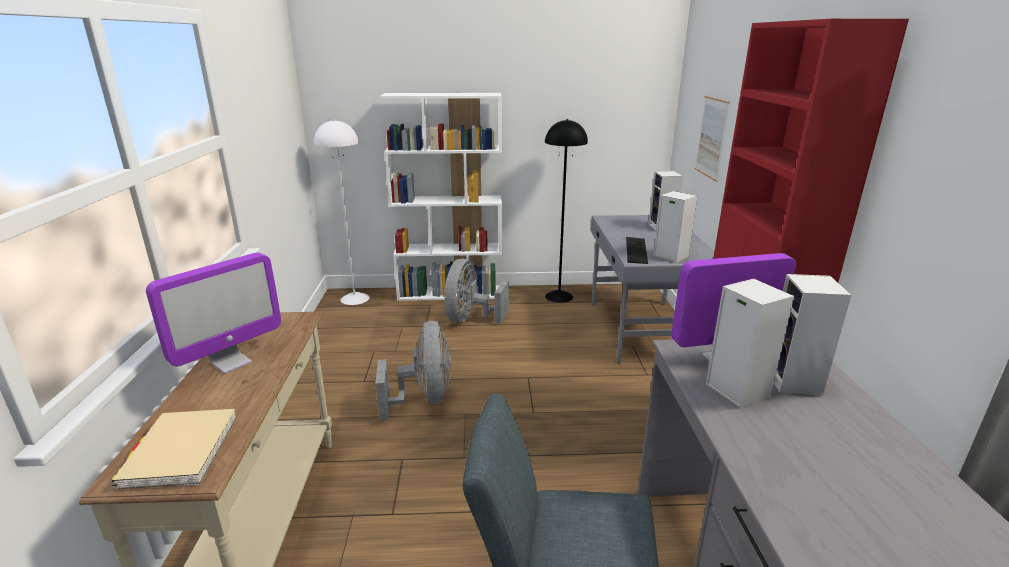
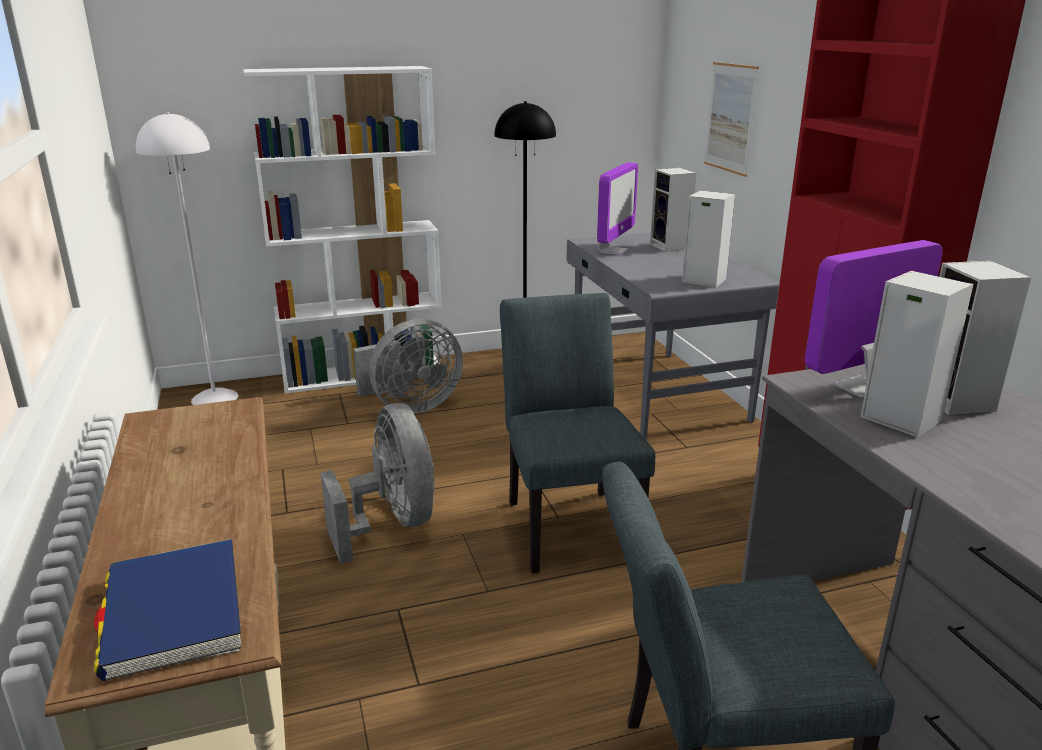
camera: 15 degrees left, 0 degrees up
(180, 452) = (174, 613): beige book -> blue book
(231, 362) = (164, 482): monitor -> monitor (613, 251)
(470, 319) = (411, 406): grey fan -> grey fan turned 120 degrees counterclockwise
(538, 417) = (568, 522): none -> grey chair
(636, 250) = (655, 277): keyboard -> none

